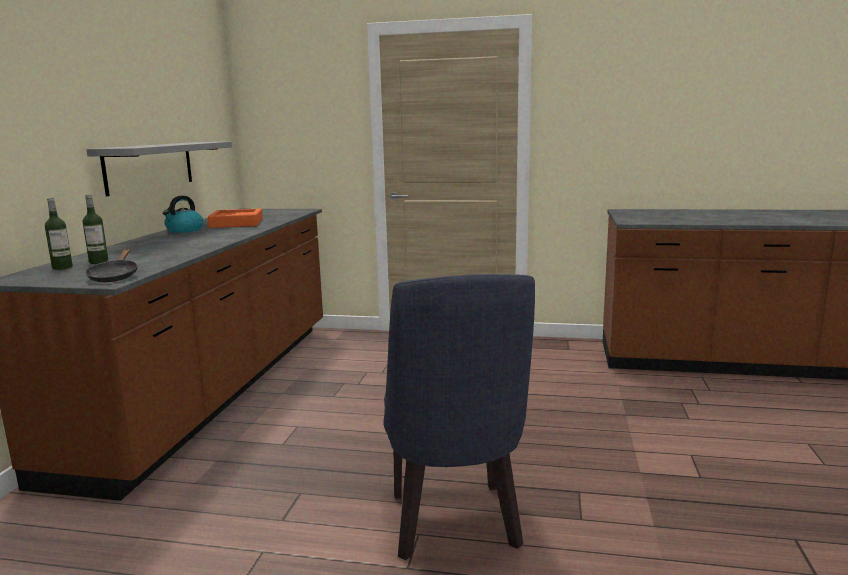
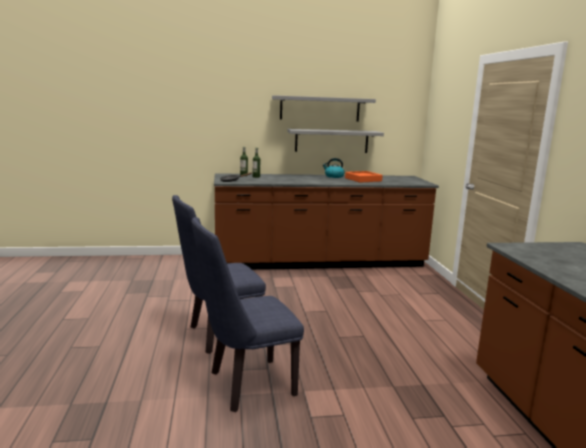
camera: 70 degrees right, 0 degrees up
(125, 104) = (320, 108): none -> grey shelf
(628, 518) = (245, 385): none -> blue chair

